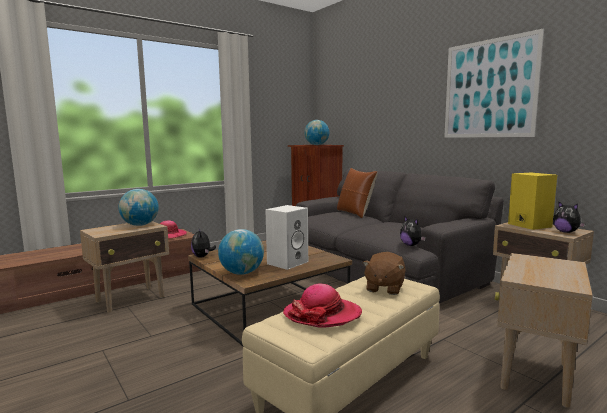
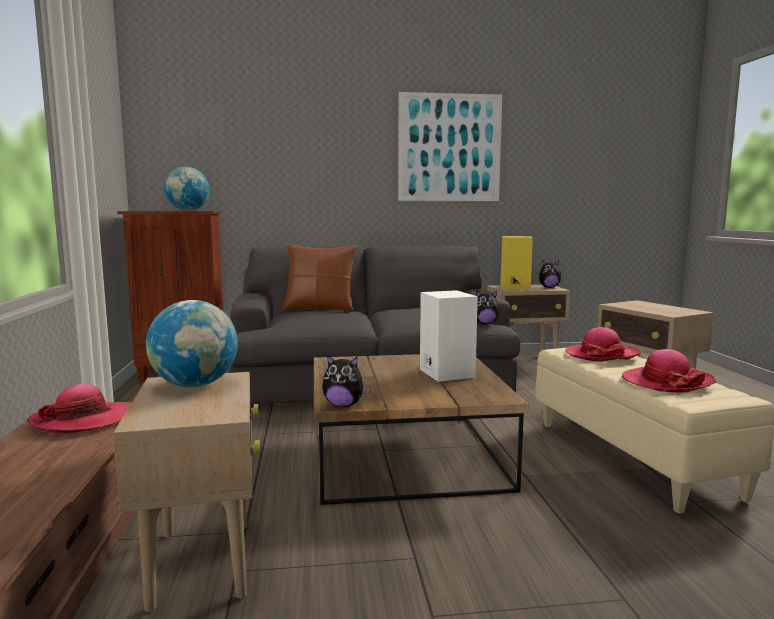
camera: 60 degrees left, 0 degrees up
(242, 273) = (463, 396): globe -> none
(384, 288) = (602, 355): brown plush toy -> hat

